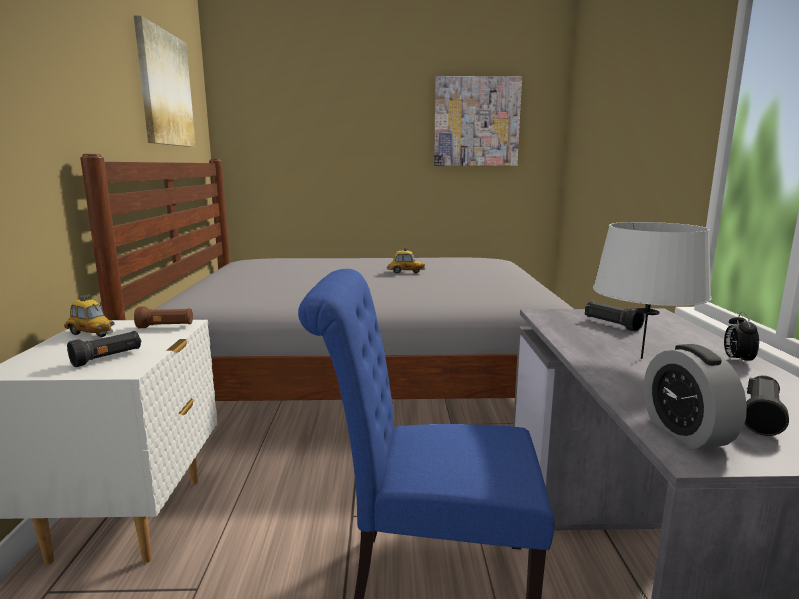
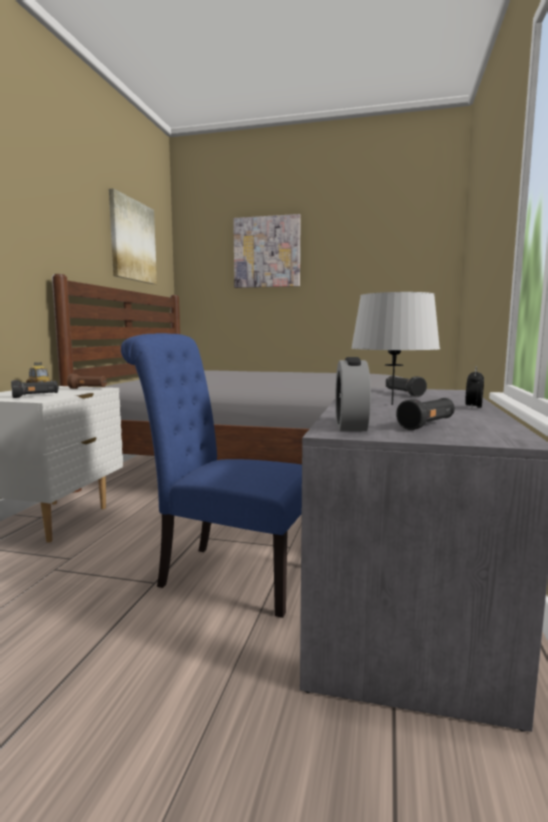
camera: 15 degrees right, 5 degrees down
(406, 272) = (297, 376): toy car -> none
(476, 122) = (380, 261): picture -> picture (267, 252)

